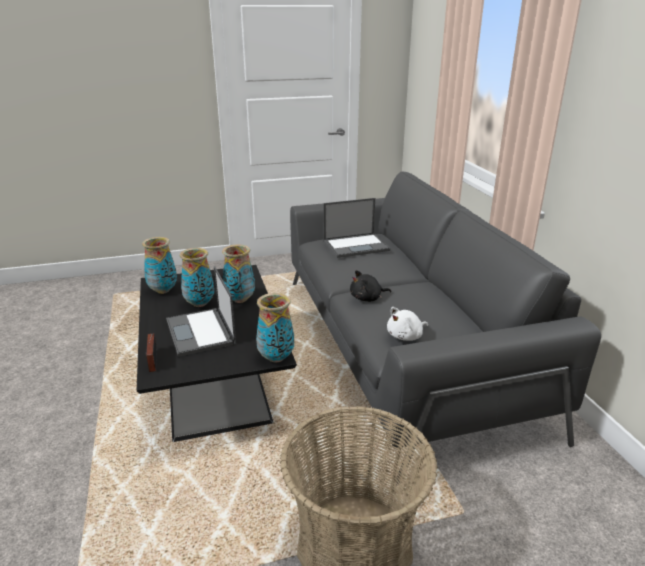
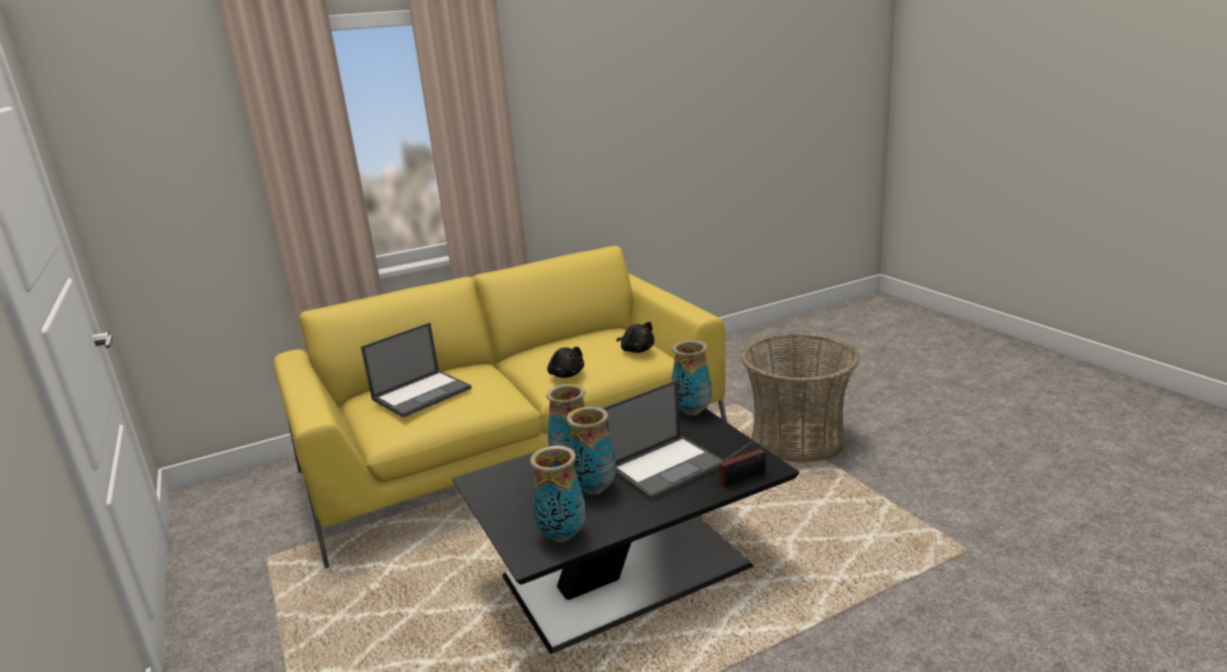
camera: 100 degrees left, 5 degrees down
(356, 245) = (422, 393): laptop -> laptop turned 75 degrees clockwise
(401, 347) = (515, 451): grey sofa -> yellow sofa
(406, 336) = (636, 350): white plush toy -> black plush toy

